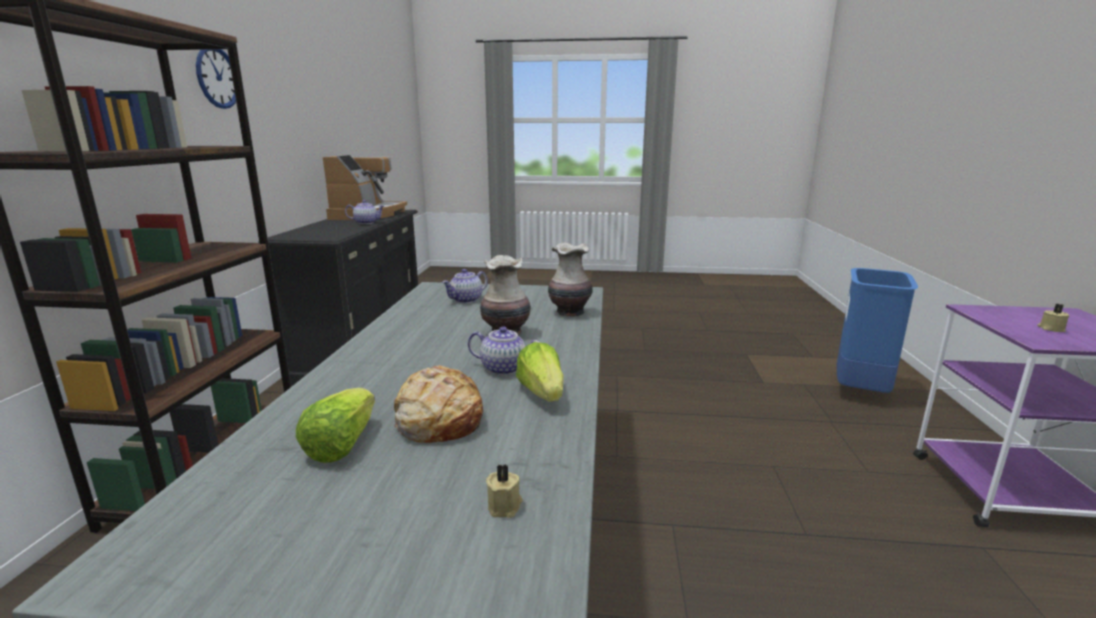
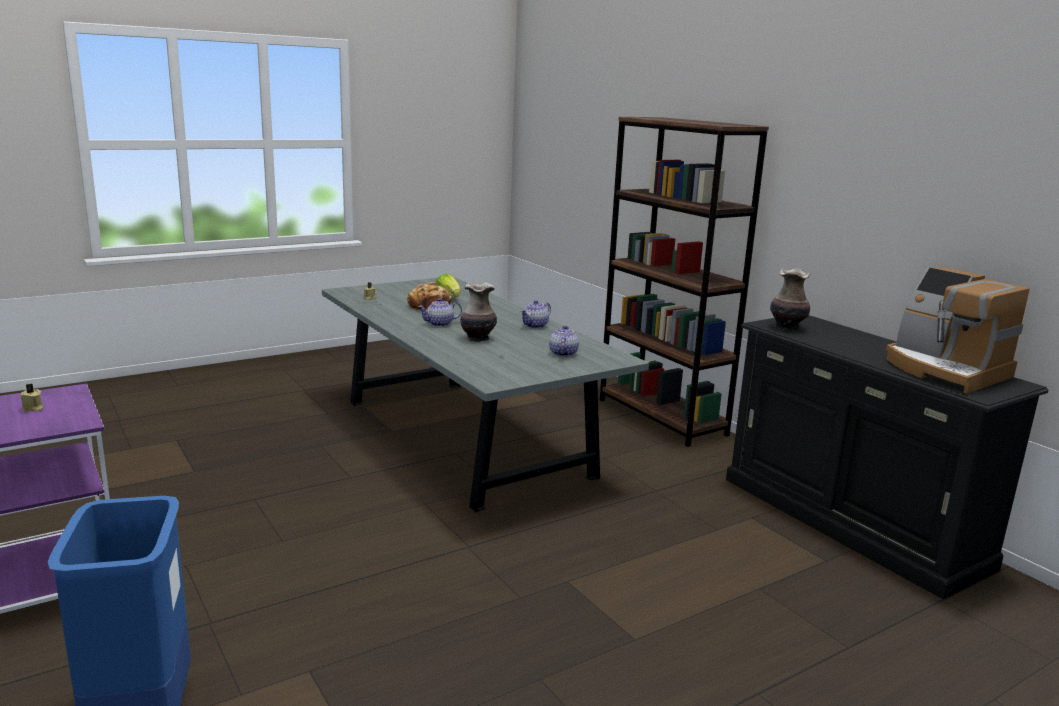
camera: 140 degrees right, 0 degrees up
(217, 77) = (833, 155): wall clock -> none
(366, 222) = (859, 353): teapot -> teapot (535, 326)
(542, 393) = (403, 319): lettuce -> none
(569, 312) = (465, 359): vase -> vase (786, 327)

